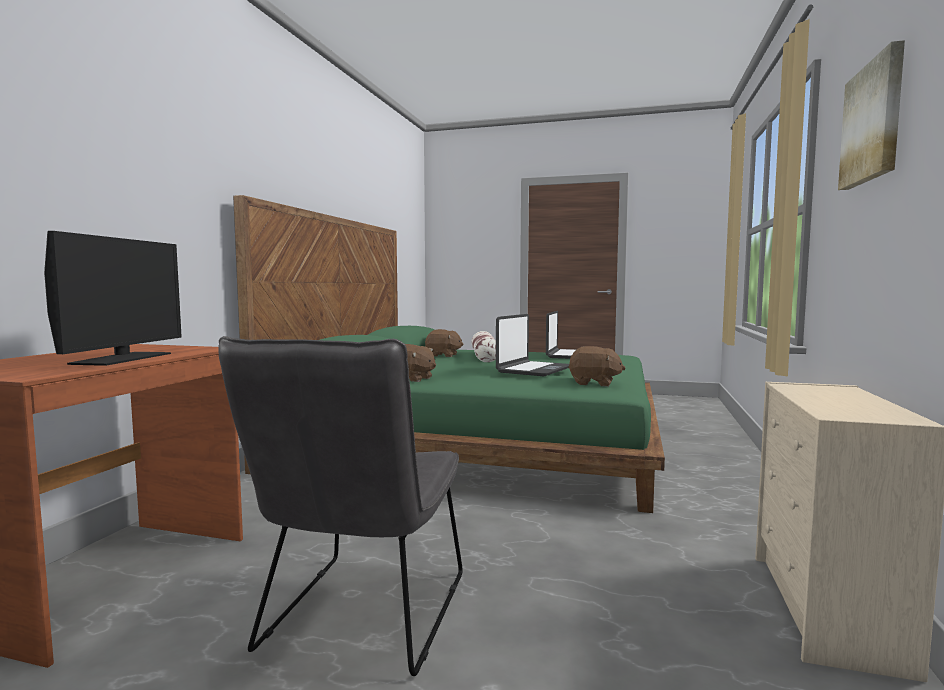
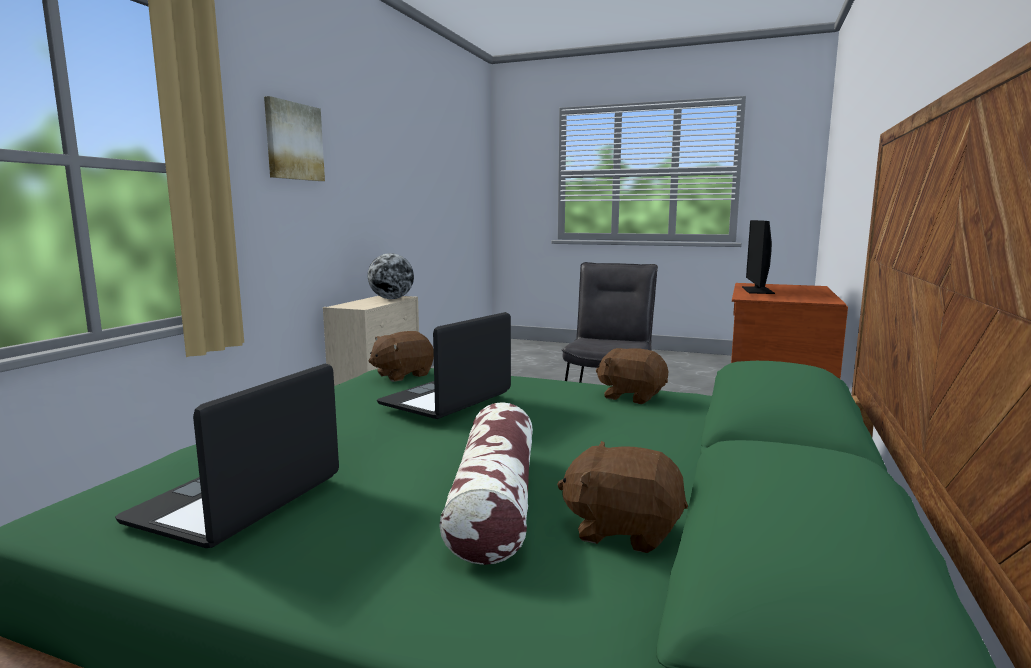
camera: 175 degrees left, 5 degrees up
(594, 383) = (402, 375): brown plush toy -> brown plush toy turned 60 degrees counterclockwise
(843, 410) = (391, 298): none -> globe

